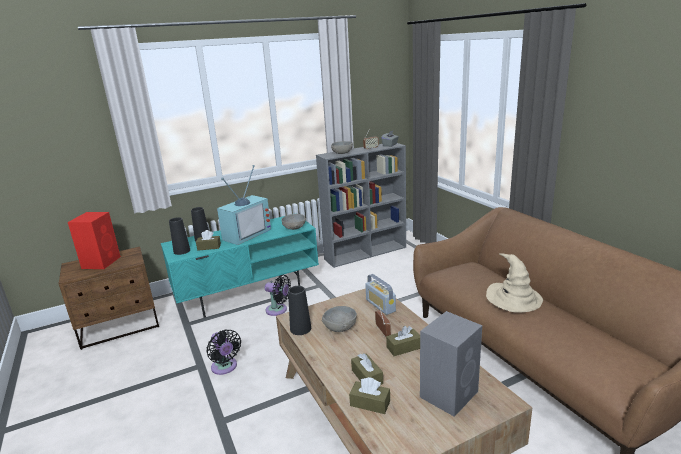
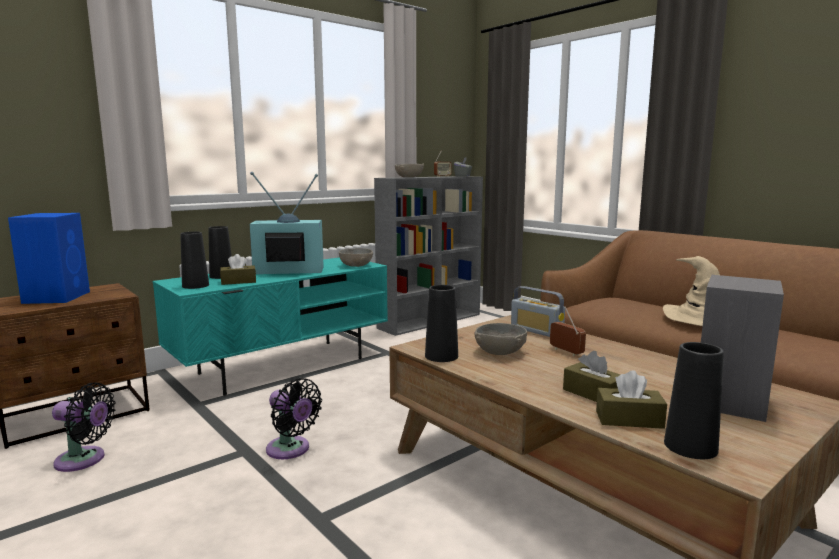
camera: 15 degrees left, 10 degrees down
(102, 262) = (57, 297): red speaker -> blue speaker
(246, 234) = (287, 271): television -> television turned 120 degrees counterclockwise
(278, 310) = (341, 380): black fan -> black fan (84, 460)
(387, 432) = (690, 446): none -> black vase
(404, 347) = (613, 364): brown tissue box -> none

